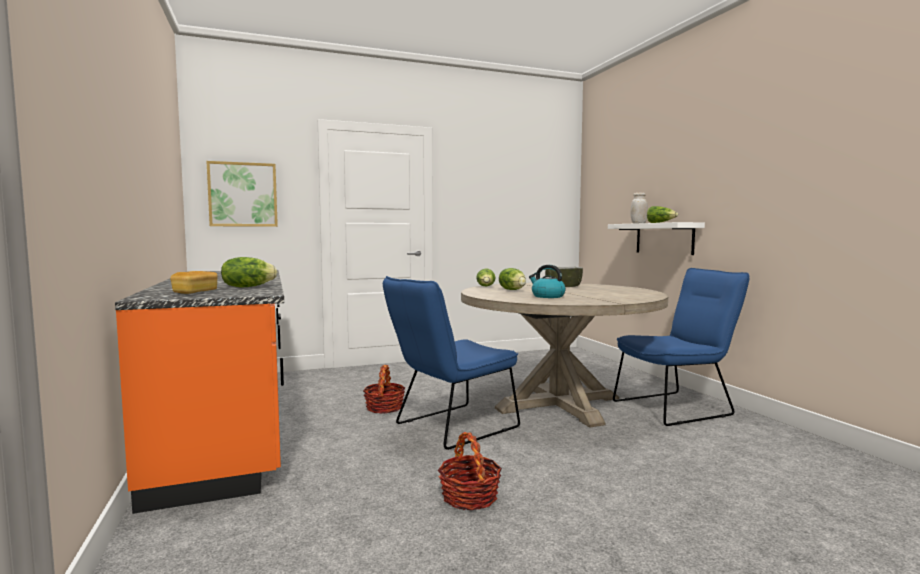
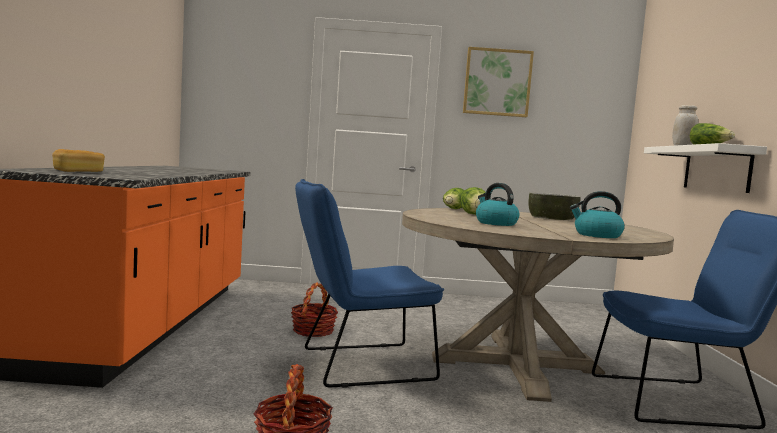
camera: 20 degrees right, 0 degrees up
(243, 194) = (235, 94): picture -> picture (497, 82)
(248, 287) = (143, 174): lettuce -> none
(625, 297) = (596, 235): none -> kettle

